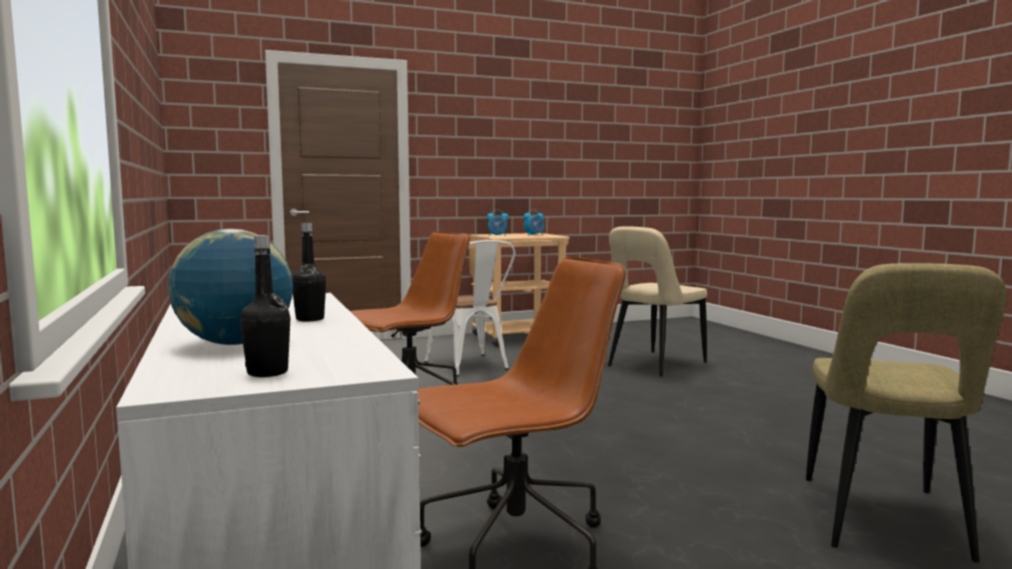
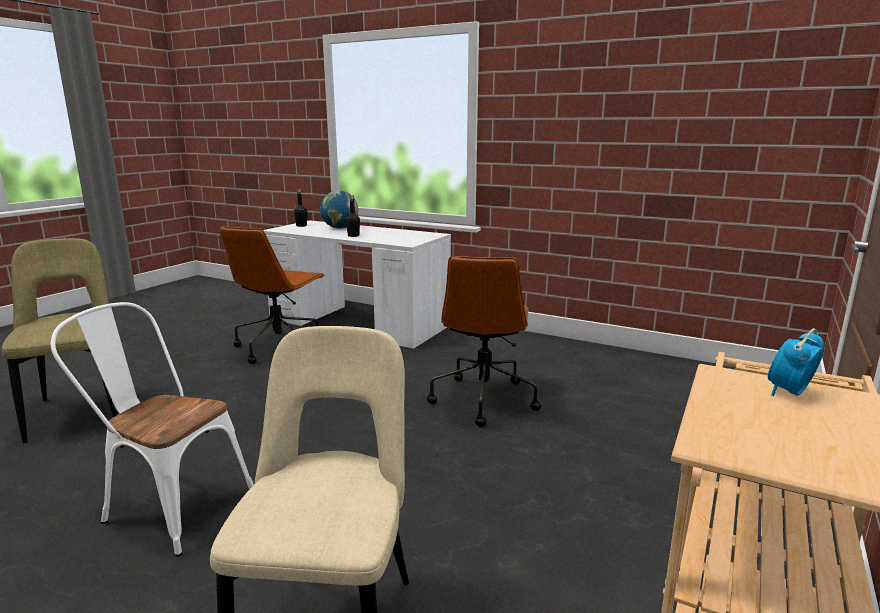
camera: 140 degrees right, 10 degrees up
(471, 366) = (564, 481): white chair -> white chair (169, 505)
(534, 235) = (767, 432): alarm clock -> none

